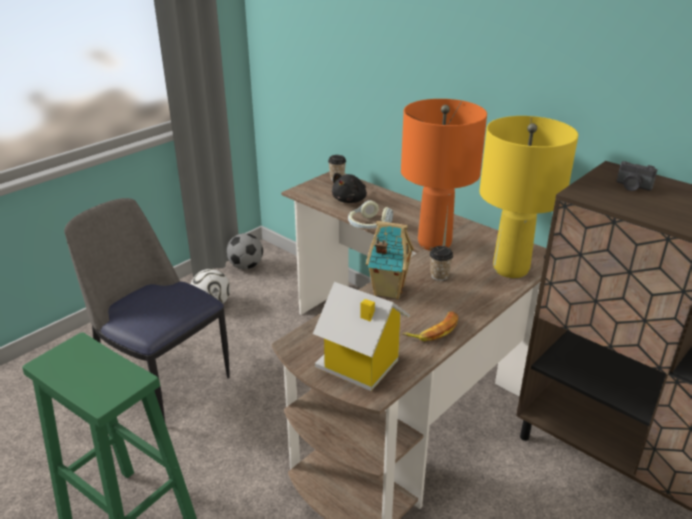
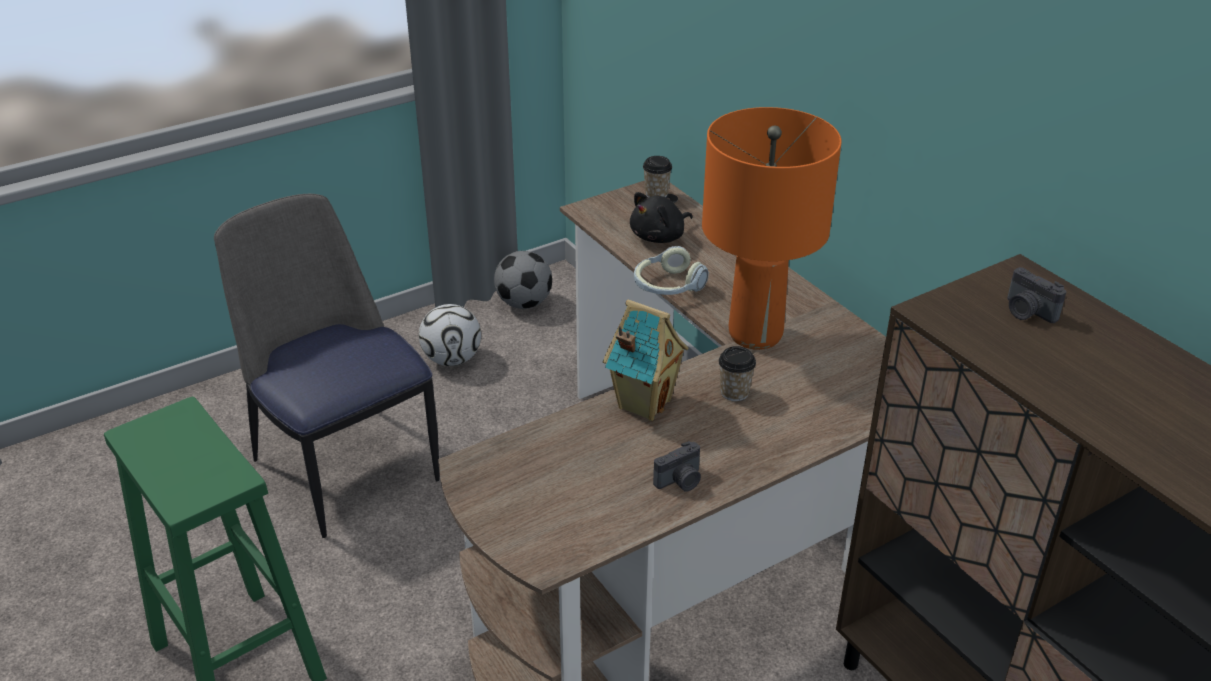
camera: 15 degrees right, 5 degrees up
(359, 365) = (545, 516): toy house -> none
(434, 330) = (680, 481): banana -> camera
(511, 269) = (856, 399): yellow table lamp -> none

